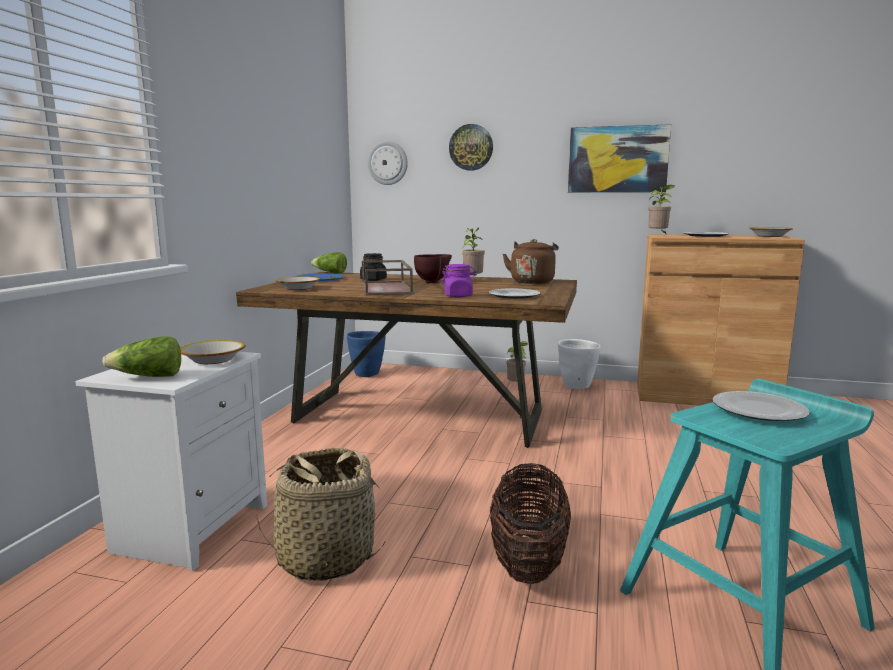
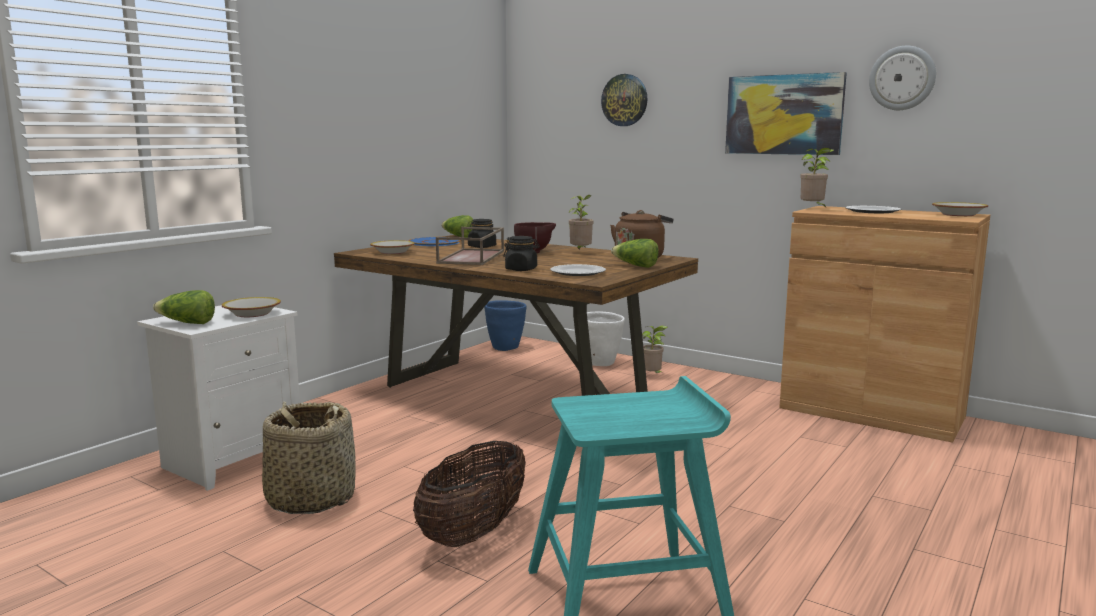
camera: 20 degrees right, 0 degrees up
(387, 163) = (542, 117): wall clock -> wall clock (902, 78)
(458, 296) = (521, 269): purple jar -> black jar
(546, 288) = (635, 266): none -> lettuce
(577, 386) = (722, 384): white planter -> white planter (601, 363)
(759, 409) = (641, 404): plate -> none

